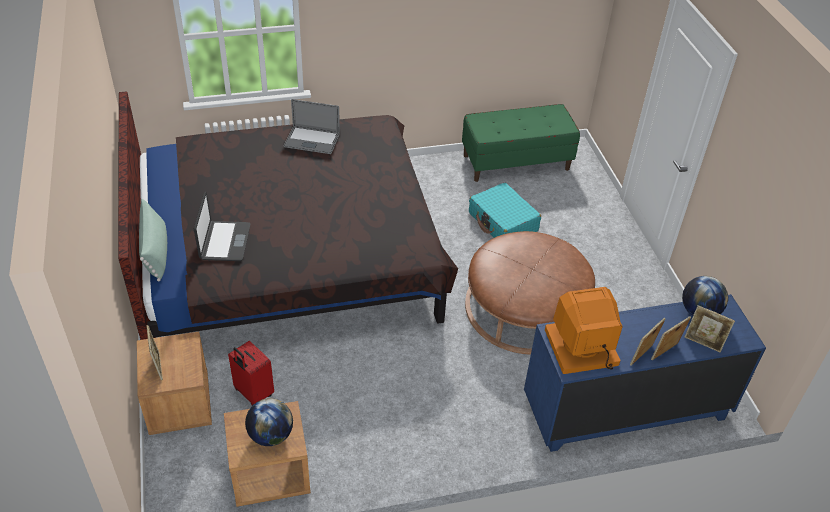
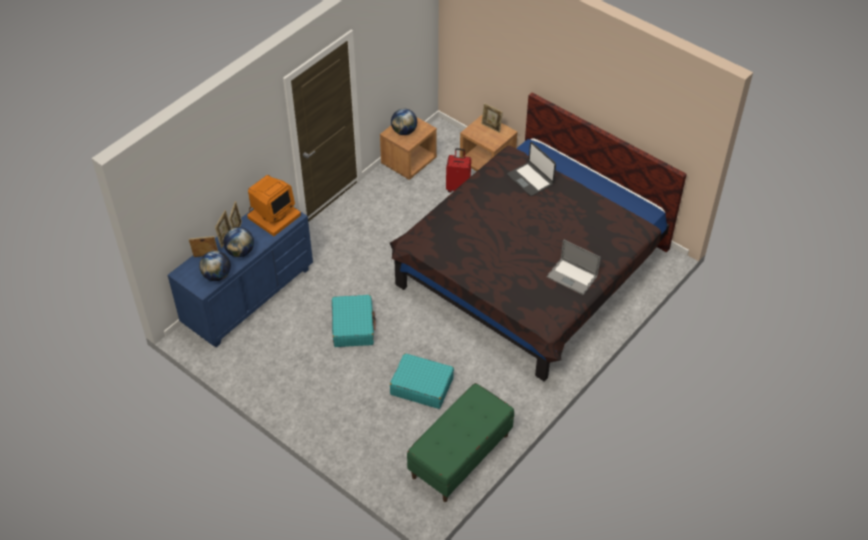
camera: 145 degrees right, 5 degrees up
(156, 252) = (559, 156): green pillow -> none
(312, 140) = (572, 276): laptop -> laptop turned 120 degrees counterclockwise
(525, 307) = (353, 326): brown ottoman -> turquoise suitcase
(653, 325) = (240, 252): none -> globe

